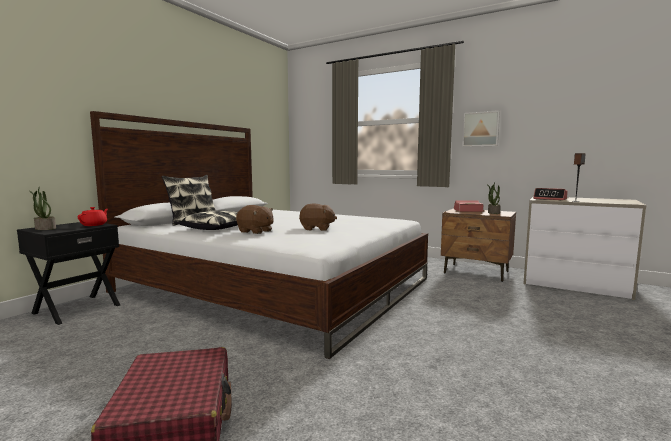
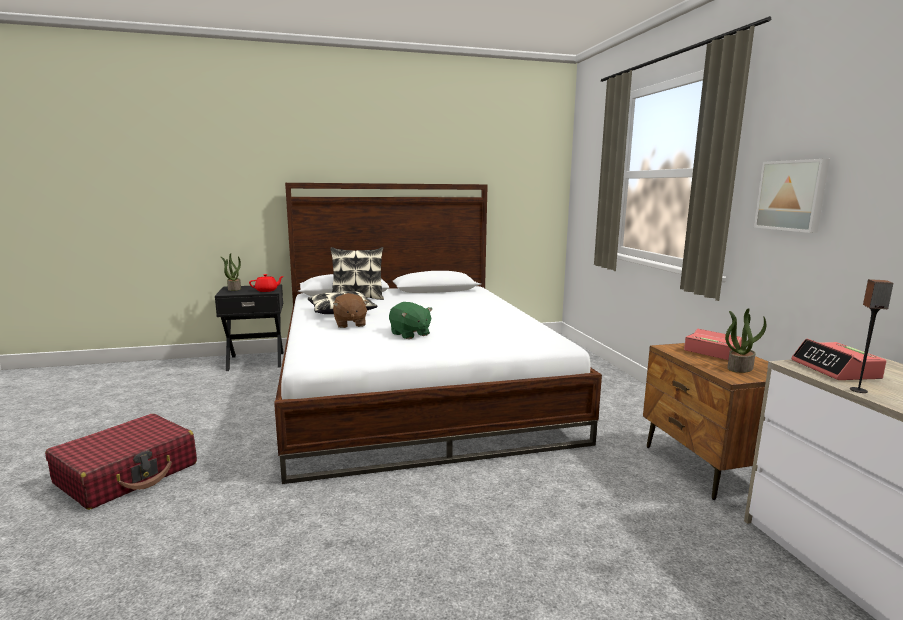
camera: 45 degrees right, 5 degrees up
(317, 229) = (410, 334): brown plush toy -> green plush toy

